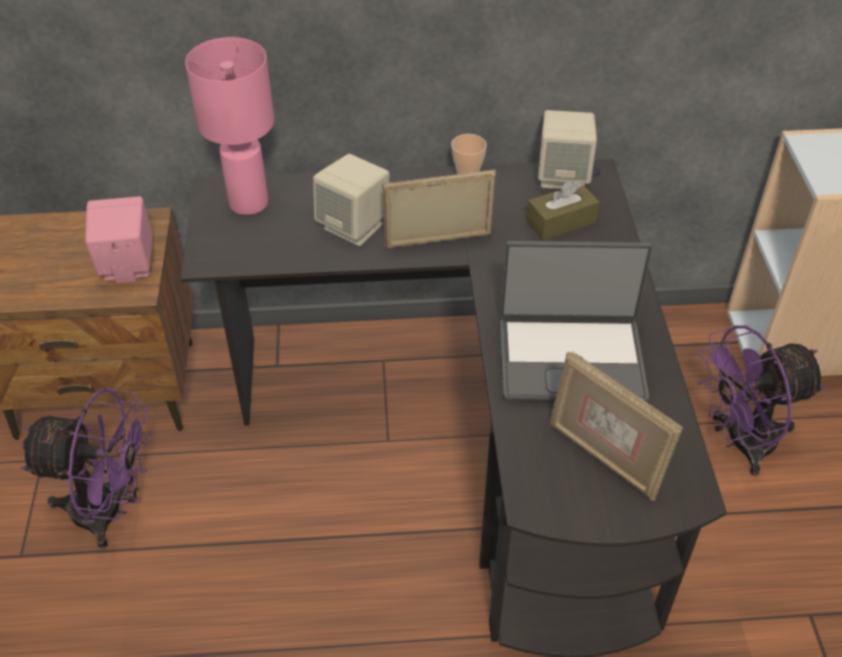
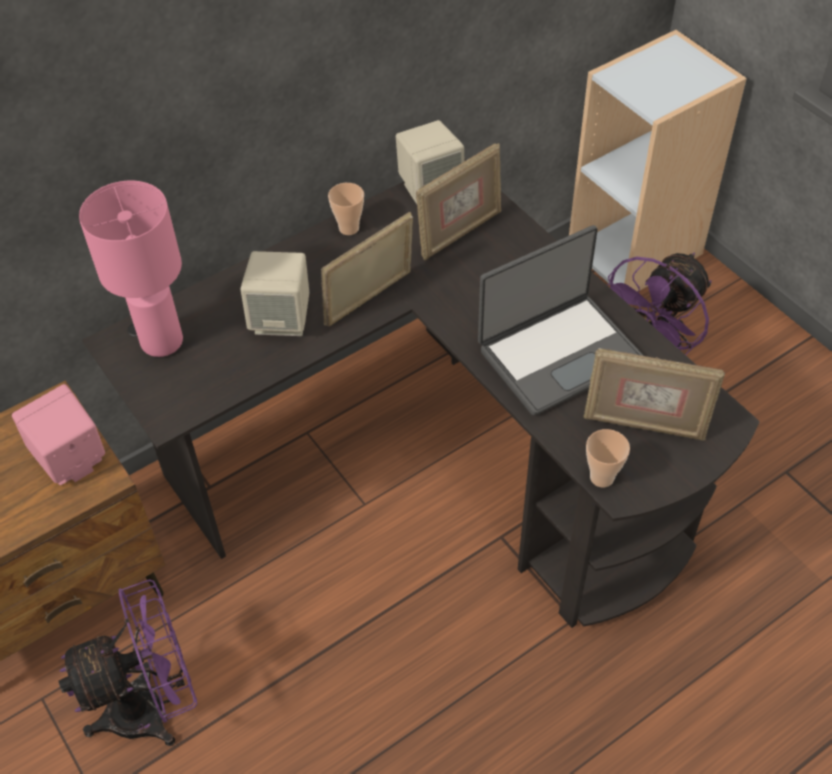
camera: 30 degrees left, 5 degrees up
(525, 483) = (602, 477): none -> cup
(560, 222) = (459, 233): brown tissue box -> picture frame

